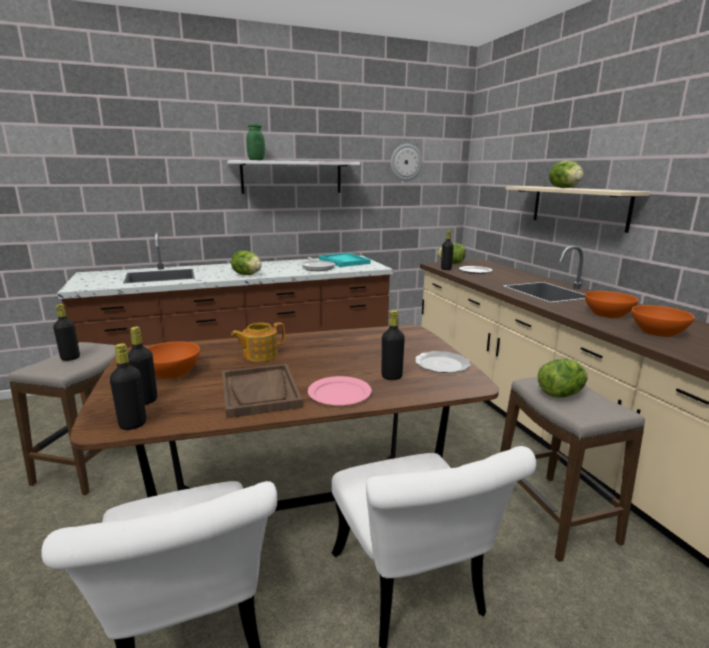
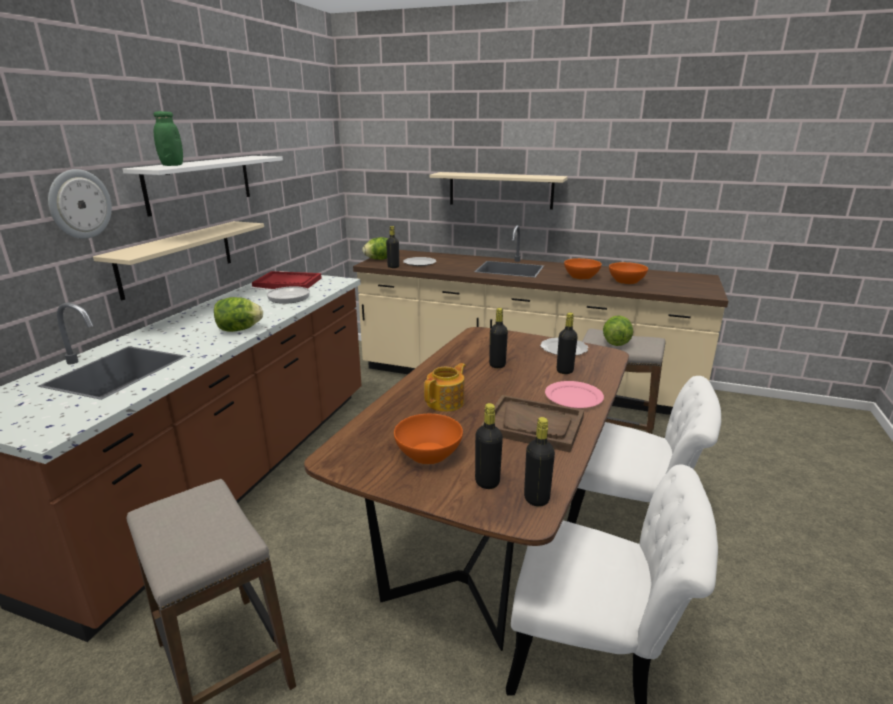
camera: 50 degrees left, 5 degrees up
(70, 358) = (189, 529): black bottle -> black bottle (497, 365)
(259, 355) = (446, 402): teapot -> teapot turned 150 degrees counterclockwise
(261, 225) = (177, 258): none -> beige shelf
(344, 261) = (288, 283): turquoise tray -> red tray
(405, 162) = (297, 150): wall clock -> wall clock (79, 204)
(564, 188) = (496, 175): lettuce -> none

